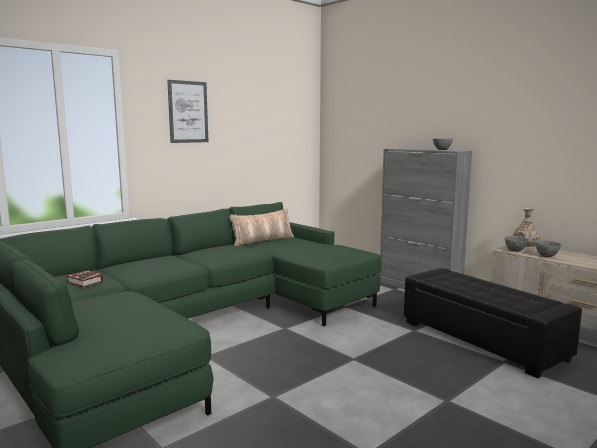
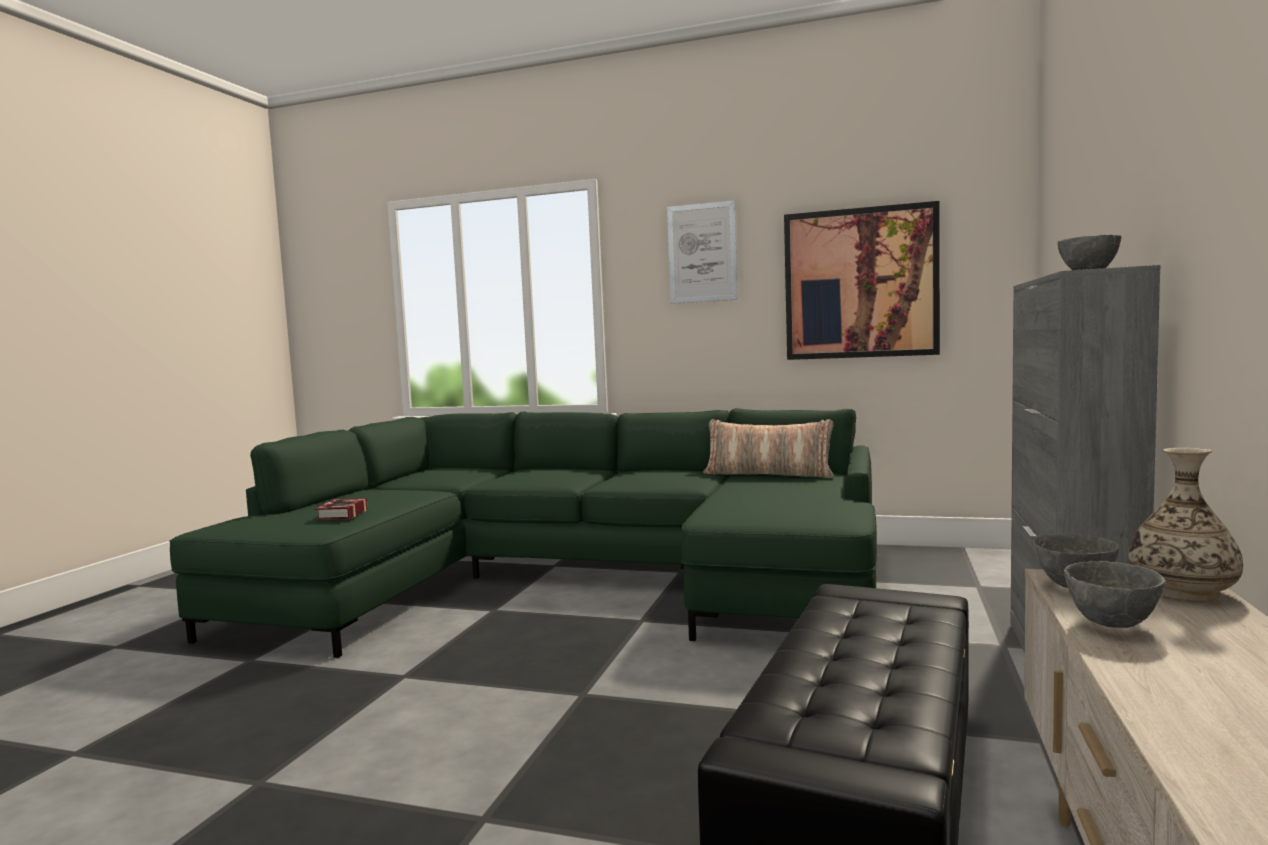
camera: 60 degrees right, 5 degrees down
(85, 282) = (442, 475): book -> book (340, 515)
(262, 136) = (860, 283): none -> picture

